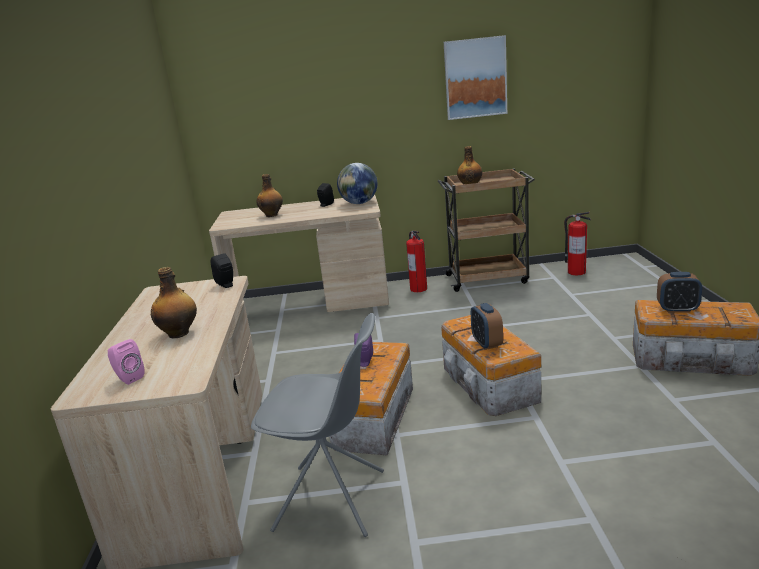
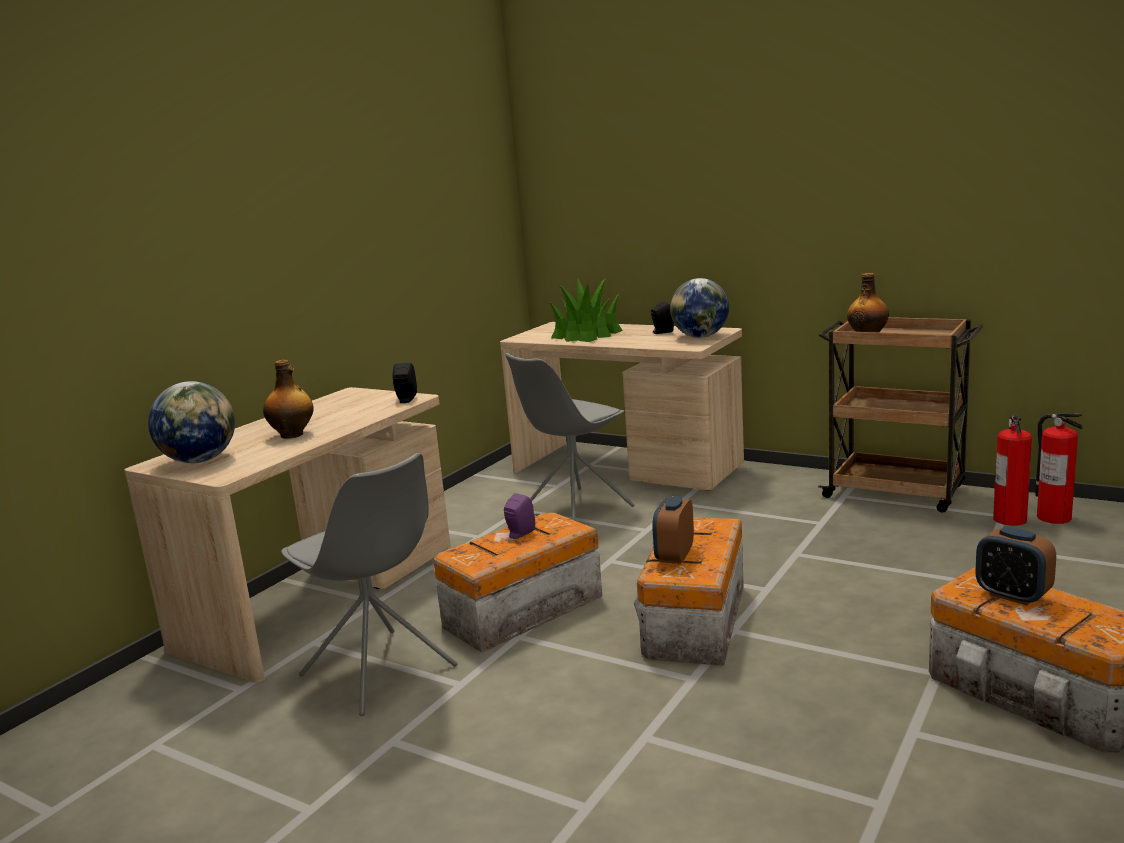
camera: 35 degrees right, 5 degrees down
(128, 378) = (200, 460): pink speaker -> globe
(272, 215) = (586, 334): bottle -> potted plant
(314, 341) = (574, 510): none -> grey chair
(418, 288) = (781, 481): fire extinguisher -> fire extinguisher (1009, 519)
(475, 78) = (914, 166): picture -> none

